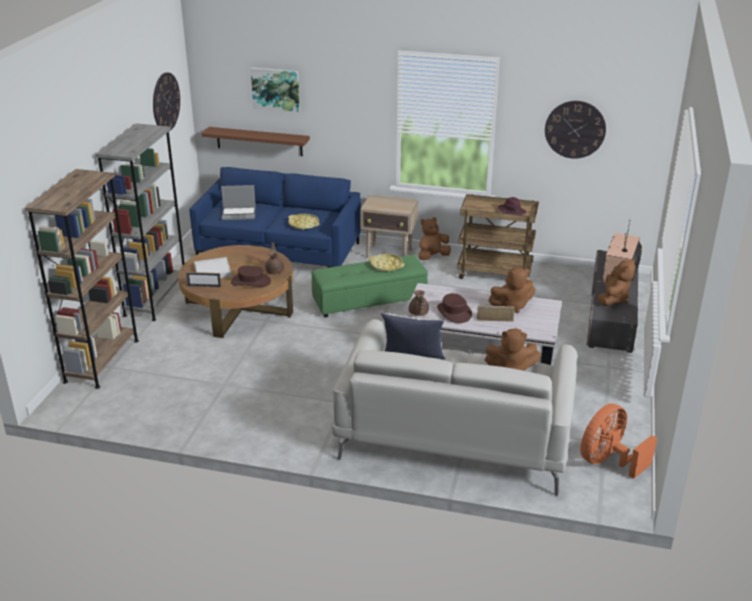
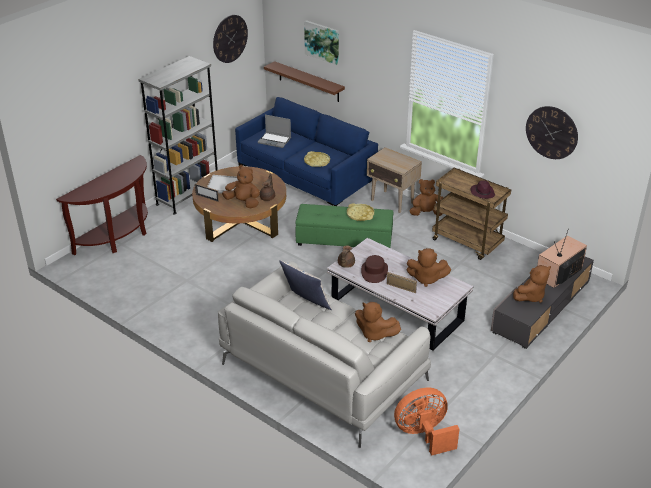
camera: 25 degrees right, 5 degrees up
(102, 361) = (118, 237): brown bookcase -> brown console table
(251, 281) = (243, 202): brown hat -> brown plush toy

